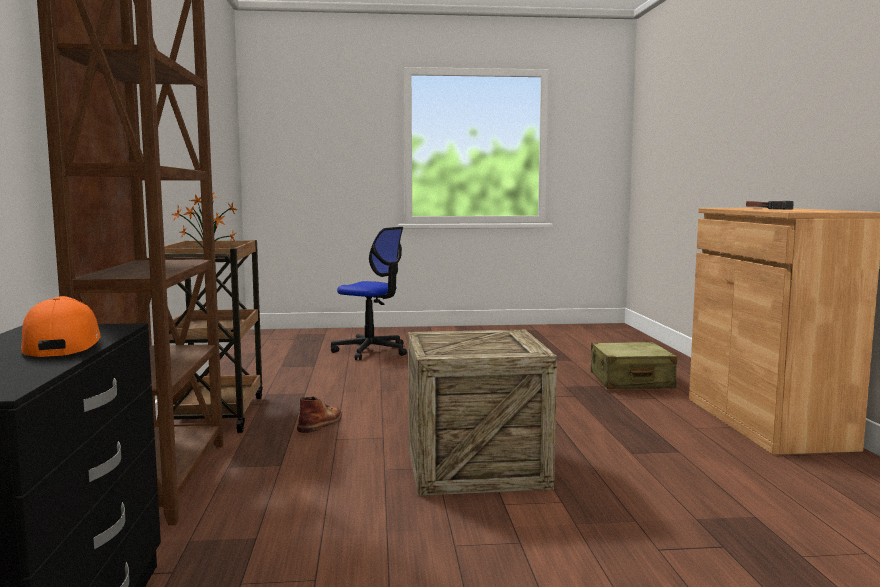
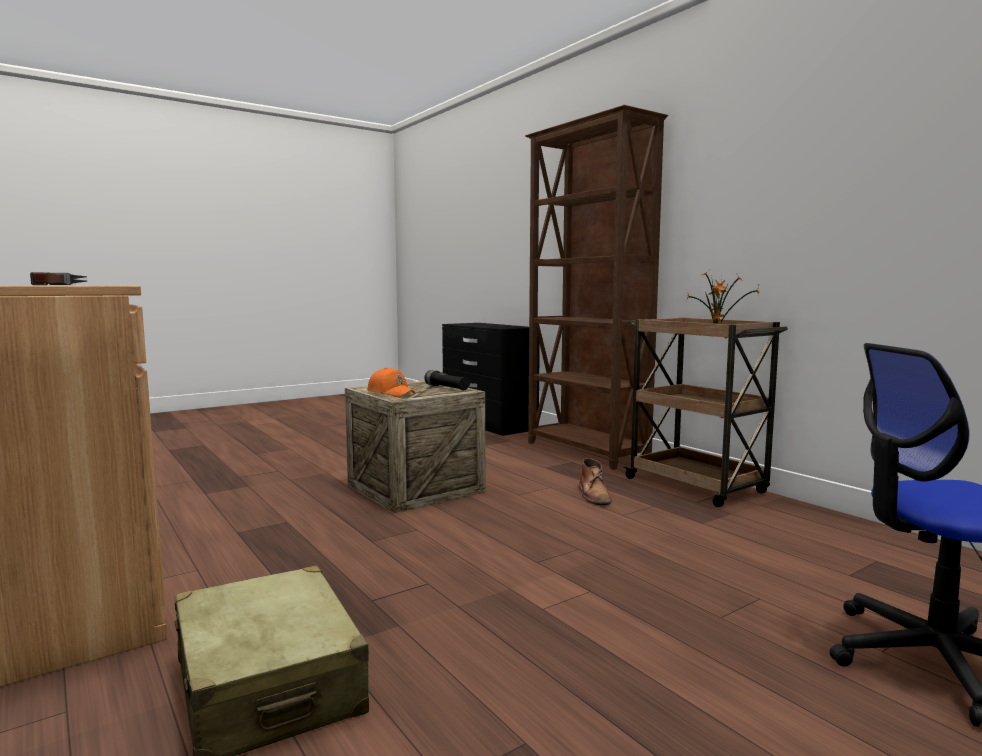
camera: 150 degrees right, 0 degrees up
(61, 346) = (487, 326): orange cap -> orange cap (391, 393)
(437, 339) = (446, 388): none -> black flashlight

